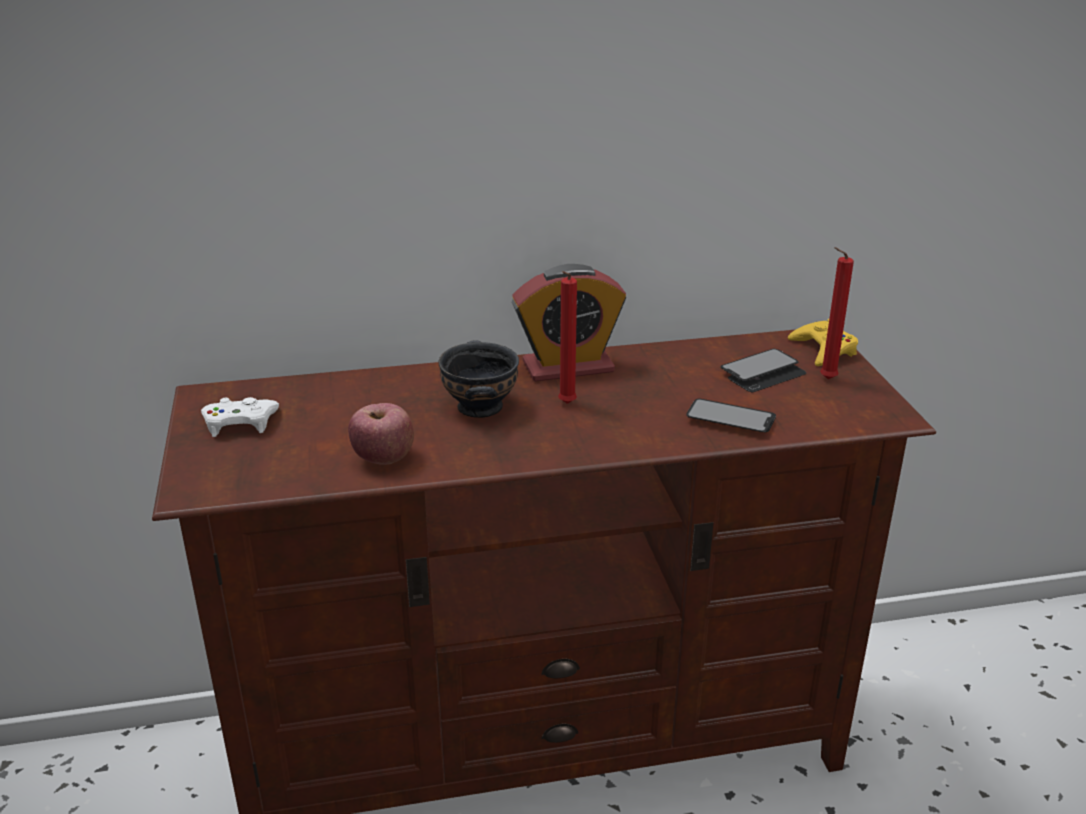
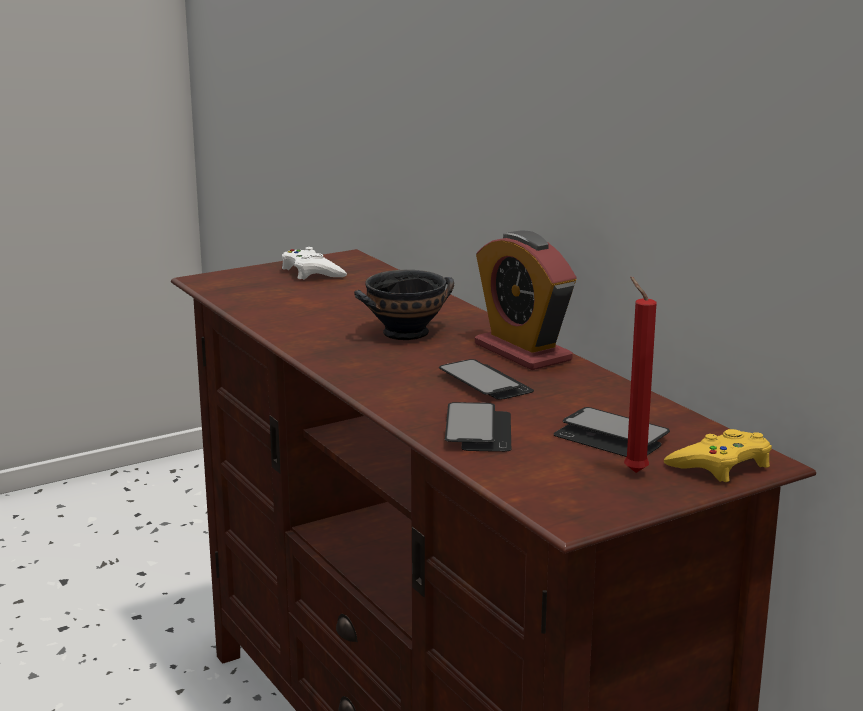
camera: 70 degrees right, 10 degrees down
(384, 458) = (289, 318): apple -> none
(565, 405) = (440, 361): red candle -> none
(630, 396) = (485, 383): none -> phone

